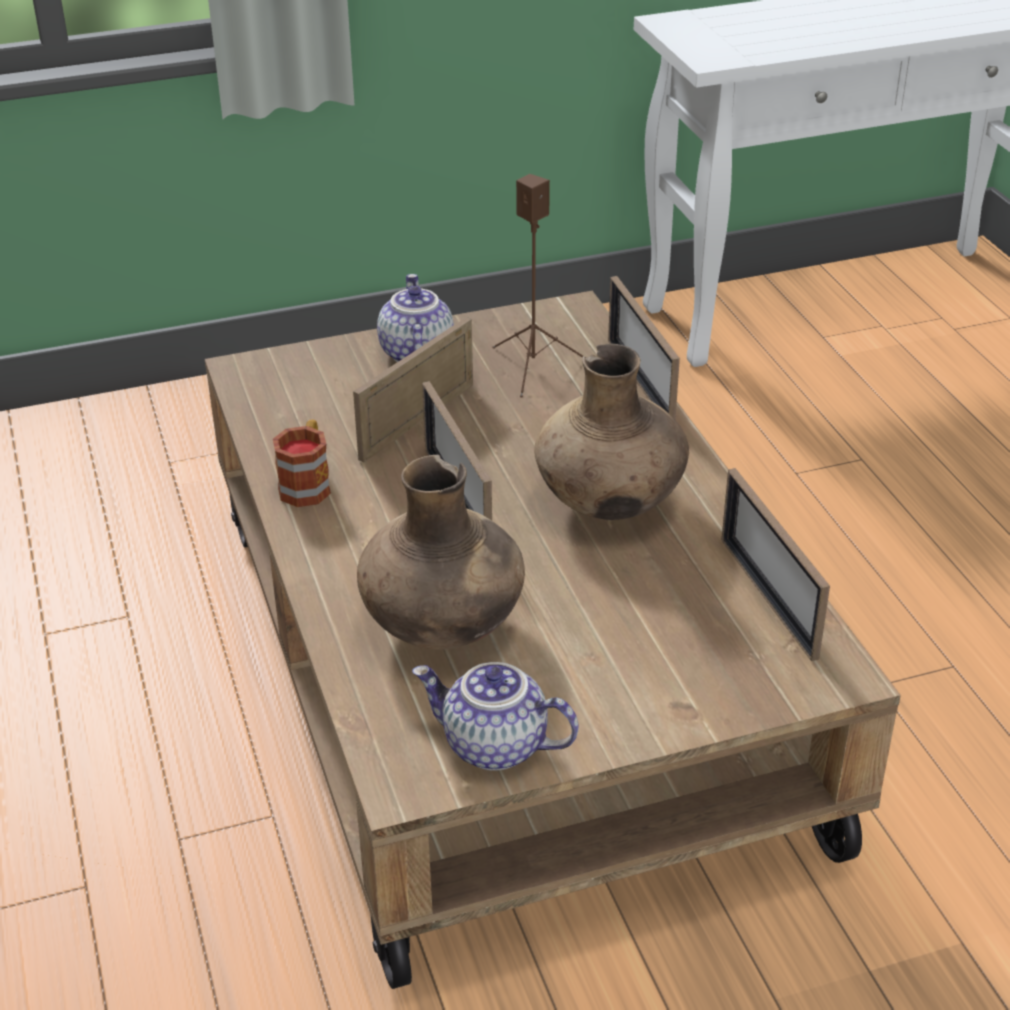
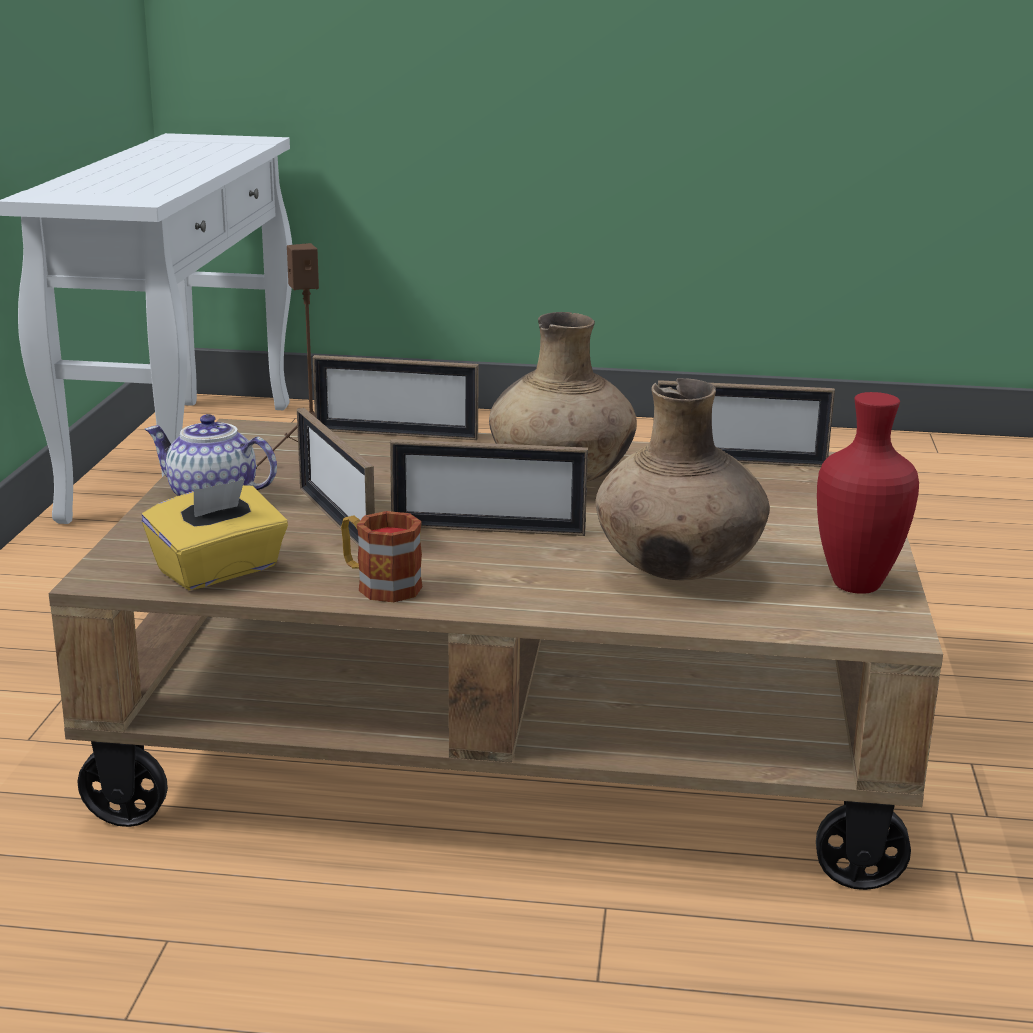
camera: 65 degrees left, 15 degrees down
(284, 407) = (219, 571): none -> yellow tissue box
(493, 747) = (860, 585): teapot -> red vase

